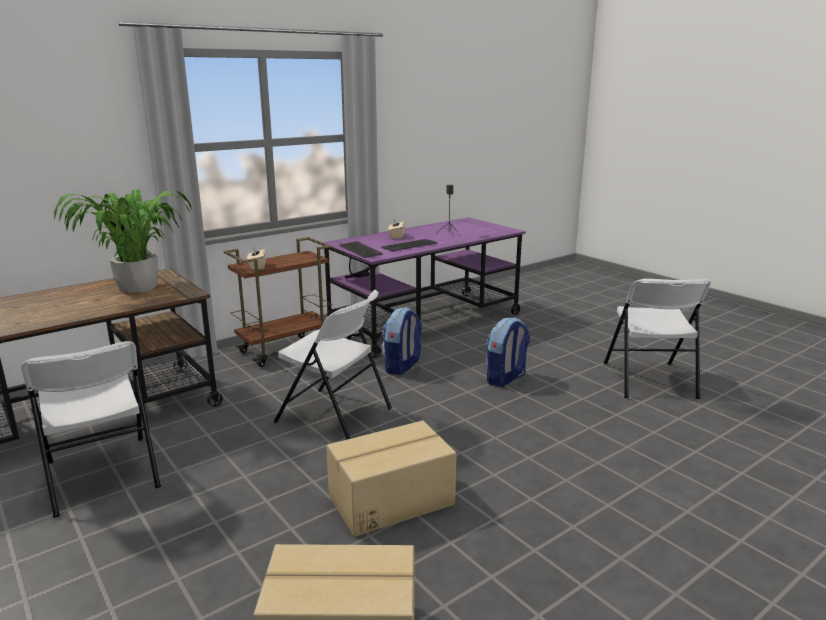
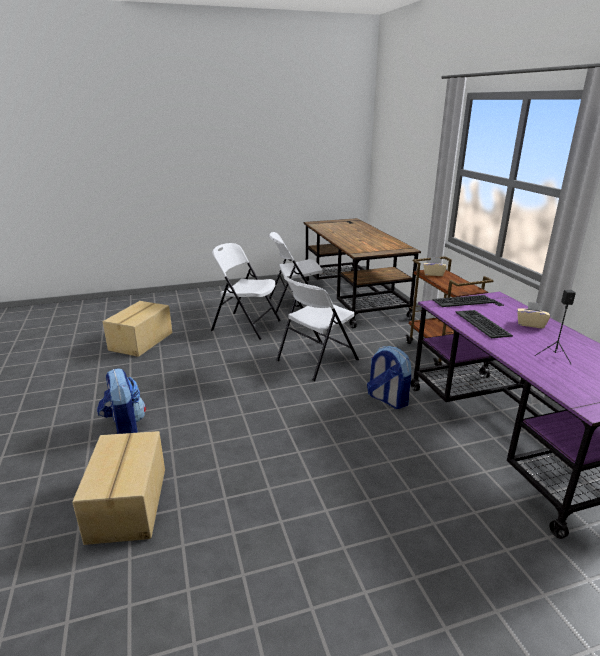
camera: 110 degrees right, 5 degrees up
(139, 287) = (379, 245): potted plant -> none
(390, 499) = (212, 363): cardboard box -> cardboard box (129, 503)
(506, 379) = (336, 451): backpack -> backpack (124, 426)
(648, 380) = (277, 575): white chair -> white chair (246, 325)

